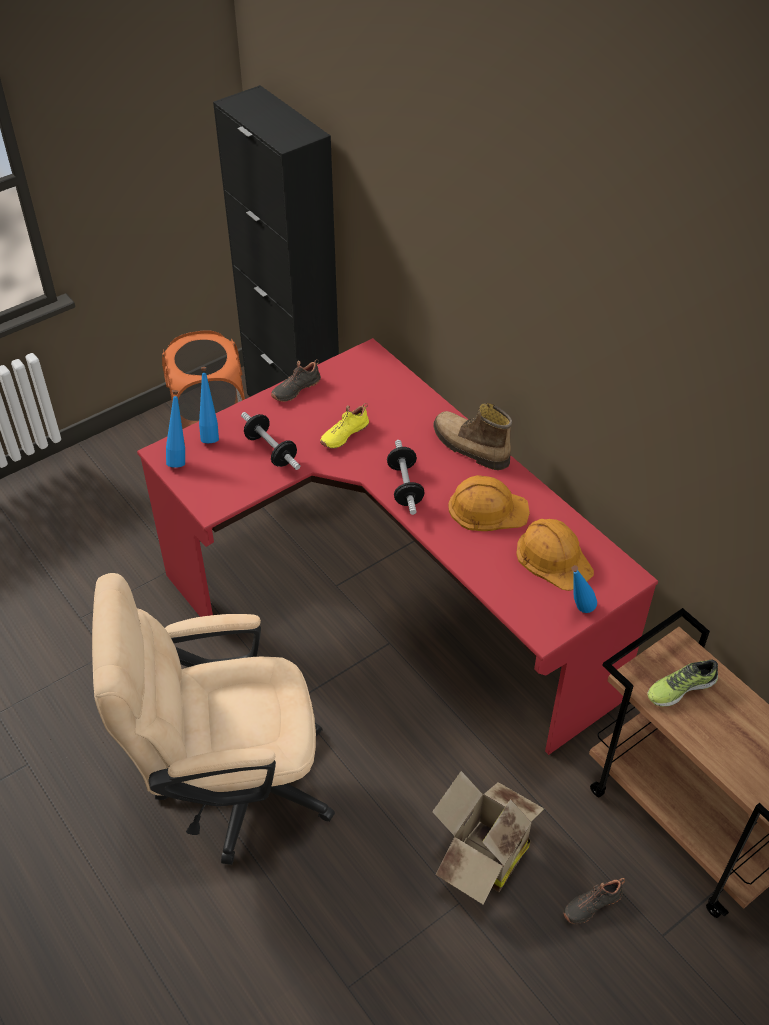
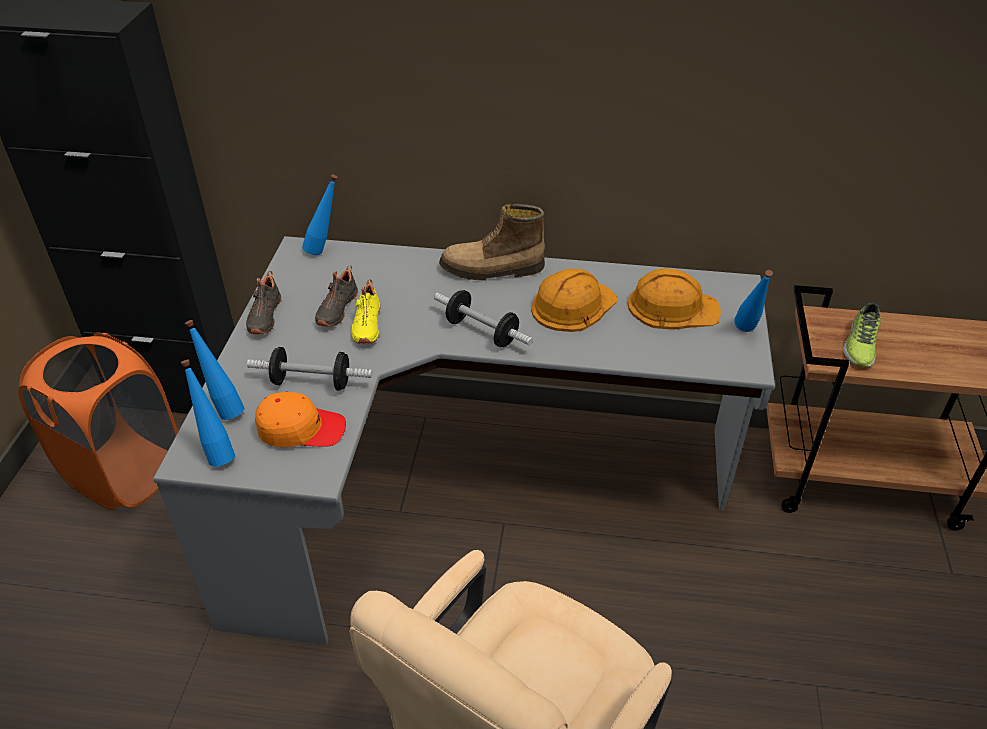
camera: 45 degrees left, 5 degrees down
(233, 475) = (301, 429): none -> orange cap
(383, 364) = (325, 250): none -> blue bottle
(393, 599) = (462, 485): red desk -> grey desk
(482, 856) = (782, 630): cardboard box -> none
(591, 903) = (889, 594): black shoe -> black shoe (336, 309)

